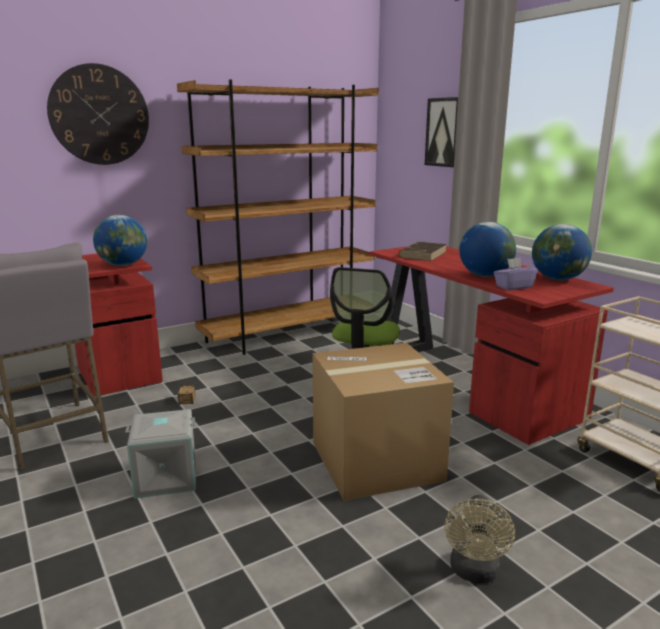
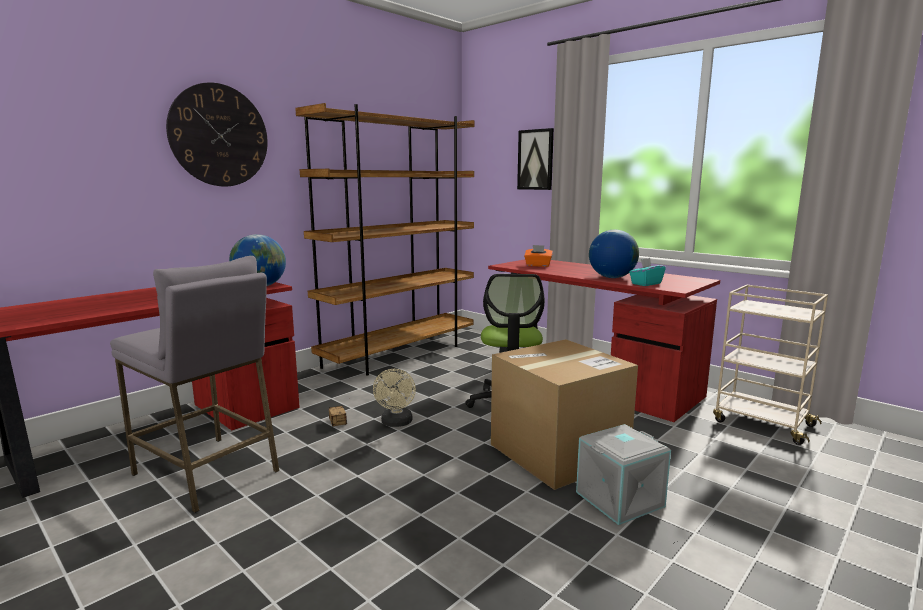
camera: 15 degrees left, 5 degrees down
(165, 478) = (366, 496): grey storage box -> grey storage box (620, 500)
(423, 254) = (538, 265): brown book -> orange tissue box
(474, 573) = (708, 531): beige fan -> beige fan (396, 423)
(513, 287) = (646, 283): purple tissue box -> turquoise tissue box
(558, 279) = (672, 277): globe -> none

